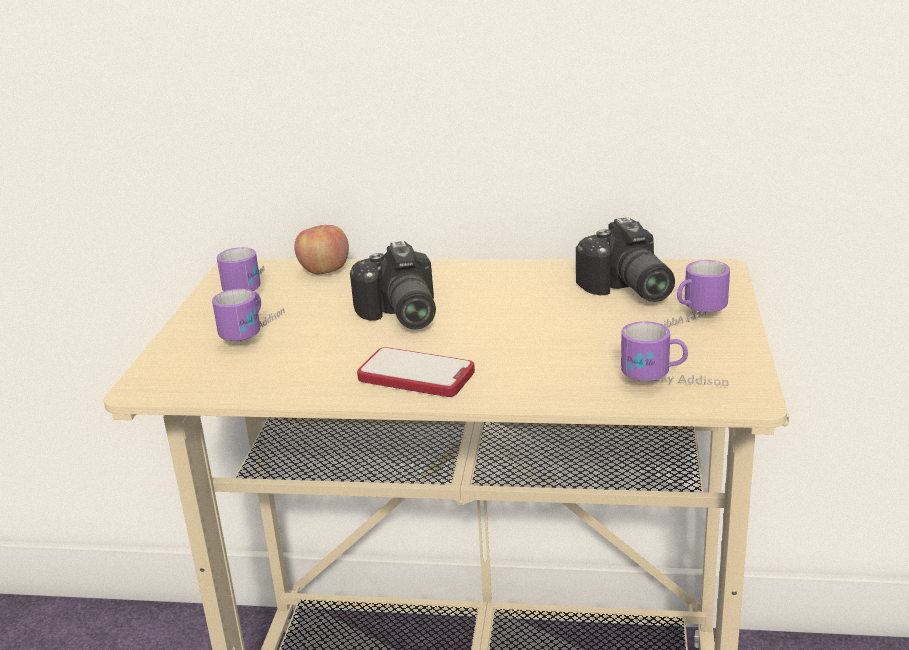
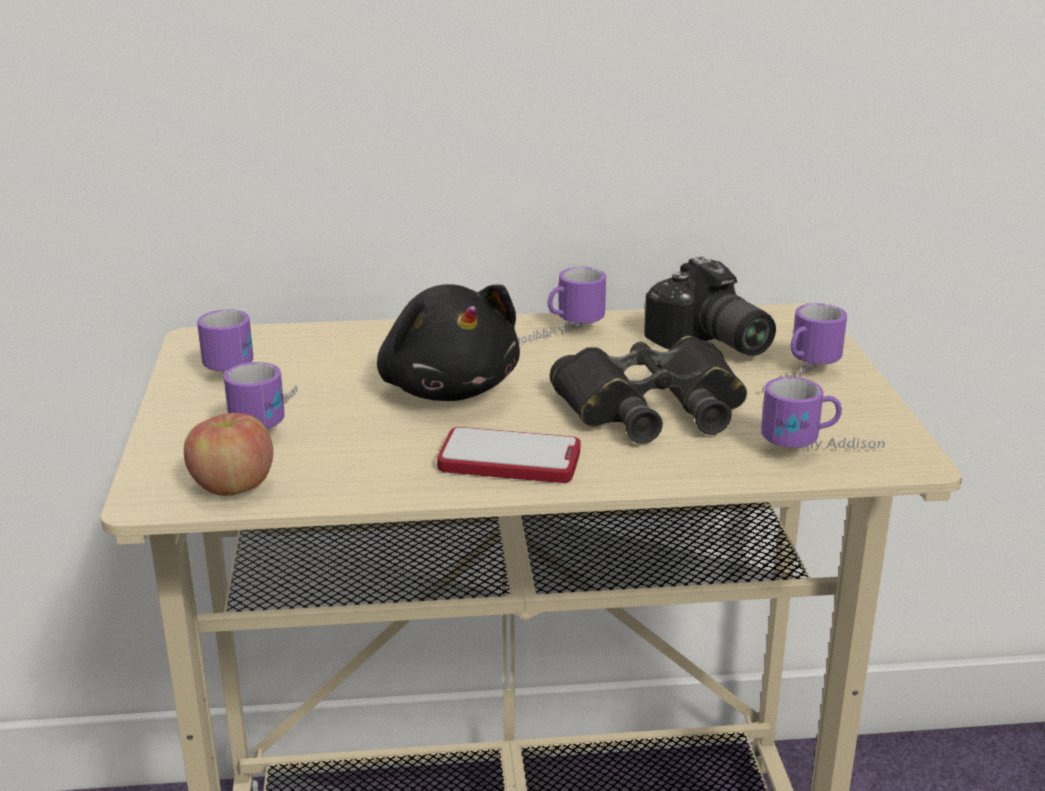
camera: 15 degrees left, 0 degrees up
(324, 270) = (321, 336): apple -> apple (232, 487)
(398, 316) = (448, 388): camera -> black plush toy
(506, 277) = (558, 335): none -> mug
(551, 341) = (652, 408): none -> black binoculars

